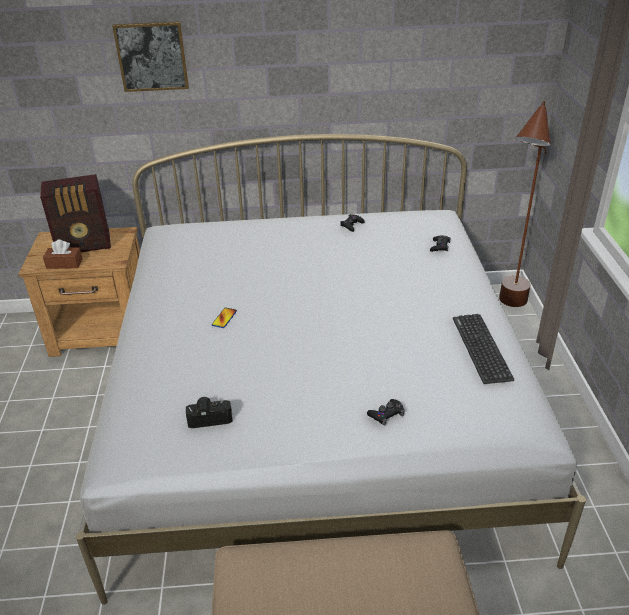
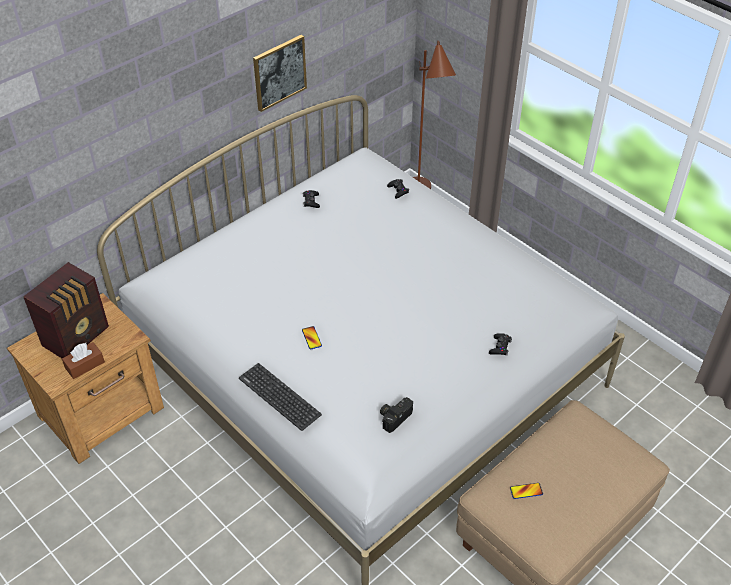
camera: 40 degrees left, 10 degrees up
(152, 56) = (101, 125): picture -> picture (279, 72)
(281, 584) = (526, 491): none -> phone
(481, 348) = (507, 265): keyboard -> keyboard (279, 396)

